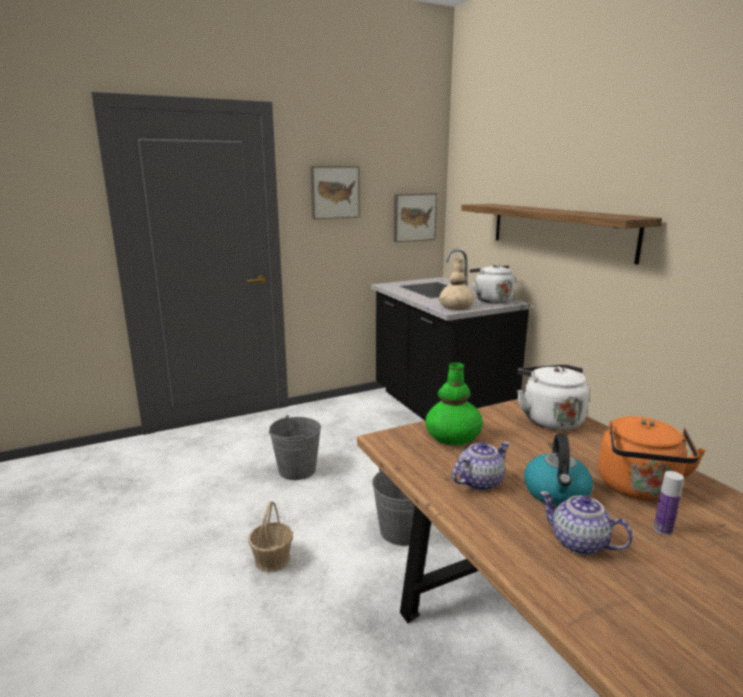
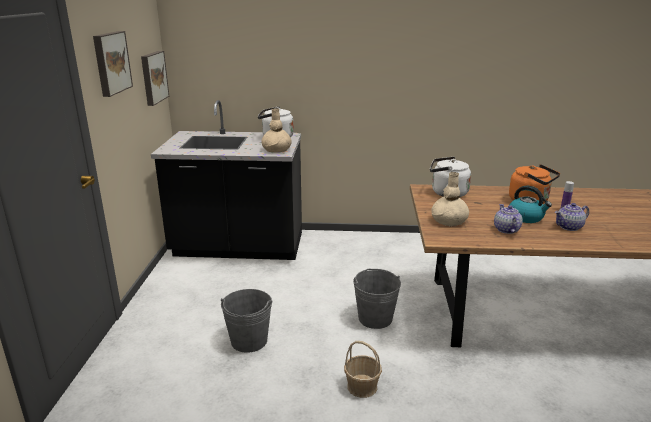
camera: 60 degrees left, 5 degrees up
(453, 436) = (449, 221): green vase -> beige vase
(559, 230) = (317, 72): shelf -> none

